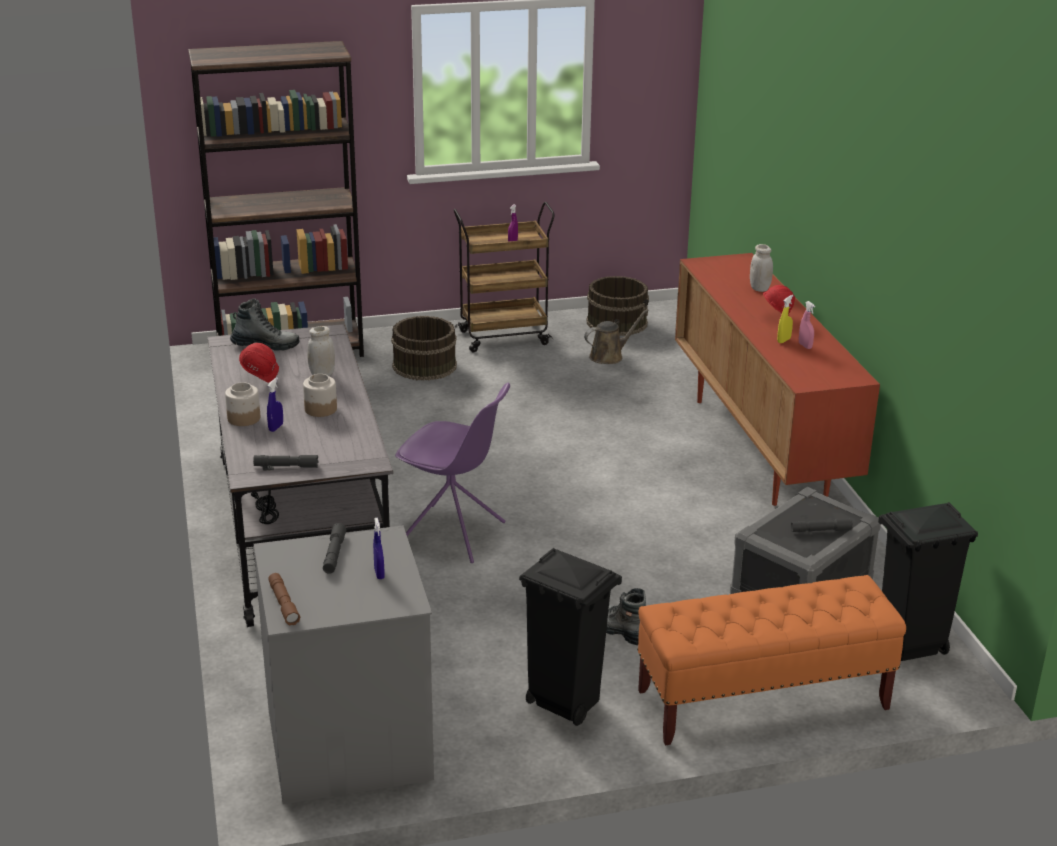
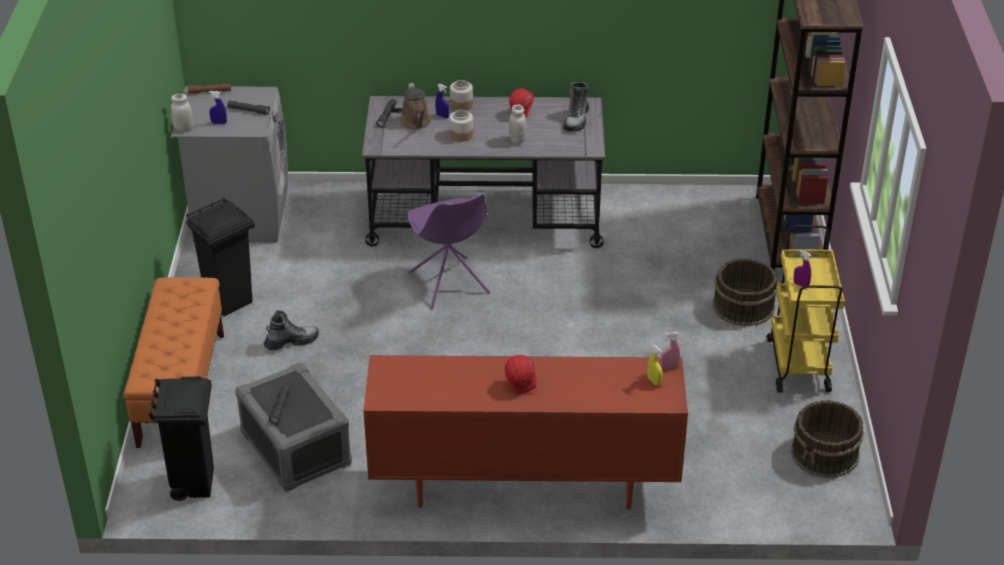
camera: 105 degrees right, 10 degrees up
(453, 534) = (449, 284): purple chair -> purple chair turned 60 degrees counterclockwise
(504, 337) = (798, 366): brown cart -> yellow cart
(609, 356) = (742, 430): brown watering can -> brown watering can (416, 122)
(759, 288) = (591, 392): white jar -> white jar (183, 129)
(783, 340) = (470, 376): yellow spray bottle -> yellow spray bottle (654, 381)
(805, 346) = (454, 386): pink spray bottle -> pink spray bottle (669, 367)

